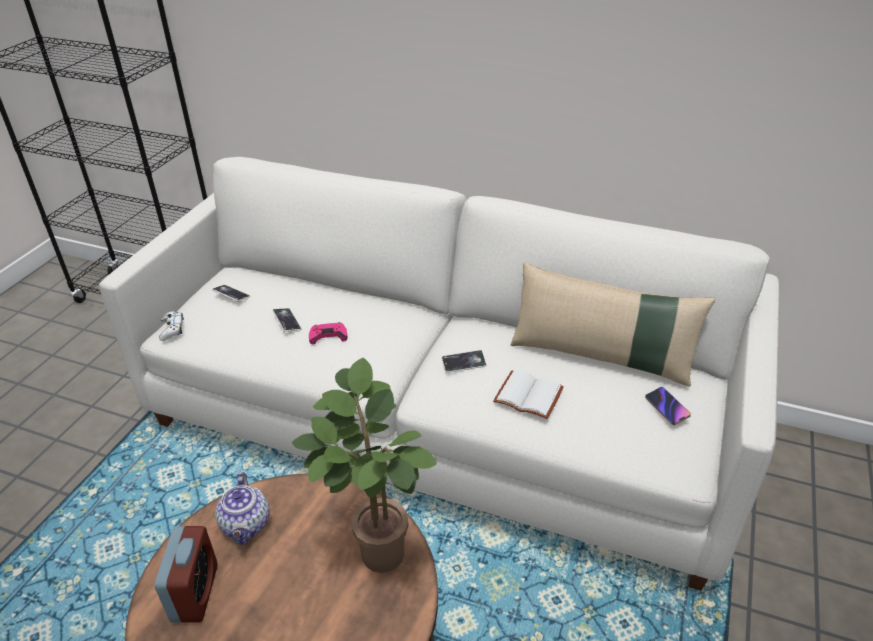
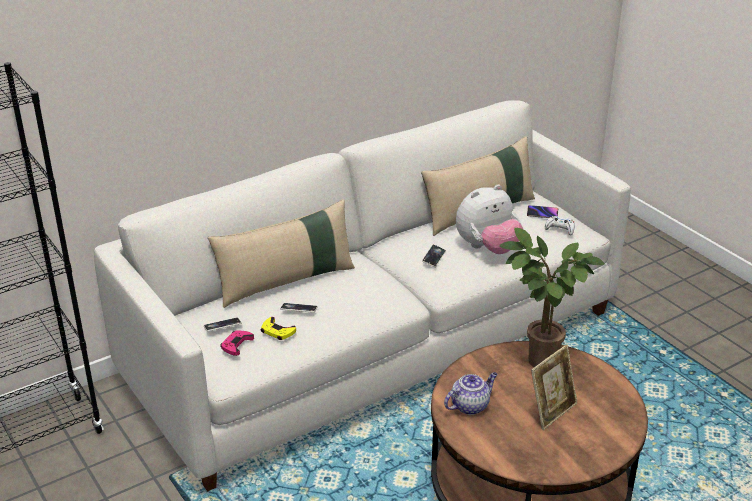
camera: 55 degrees left, 5 degrees down
(172, 329) = (223, 372): white game controller -> white game controller (560, 228)
(195, 593) = (507, 442): alarm clock -> none
(244, 326) = (277, 331): none -> yellow game controller
(246, 525) = (470, 405): teapot -> teapot turned 60 degrees counterclockwise
(283, 611) = (551, 411): none -> picture frame
(328, 335) = (339, 297): pink game controller -> pink game controller (236, 344)
(332, 295) = (286, 281): none -> beige pillow
(530, 395) = (487, 248): white book -> plush toy

